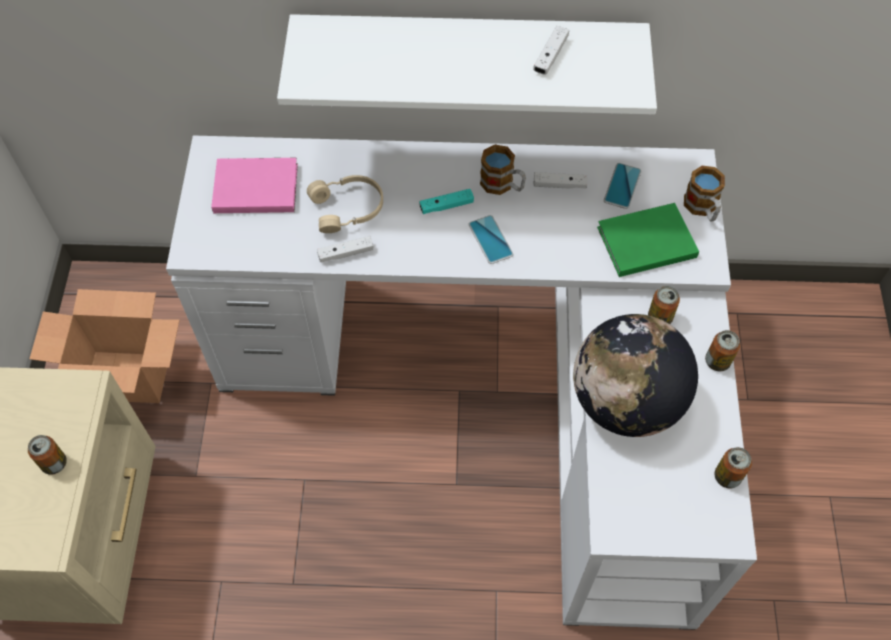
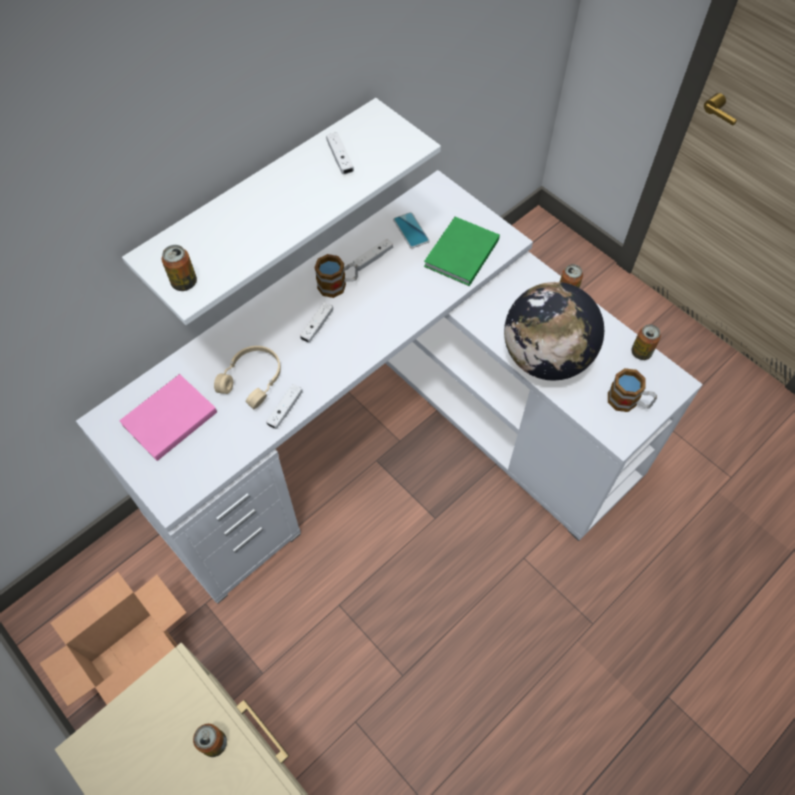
camera: 45 degrees left, 0 degrees up
(446, 206) = (317, 326): turquoise game controller -> white game controller
(490, 240) = (369, 325): phone -> none
(659, 317) = (510, 294): can -> can (184, 282)
(702, 208) = (470, 209): mug -> mug (628, 402)

